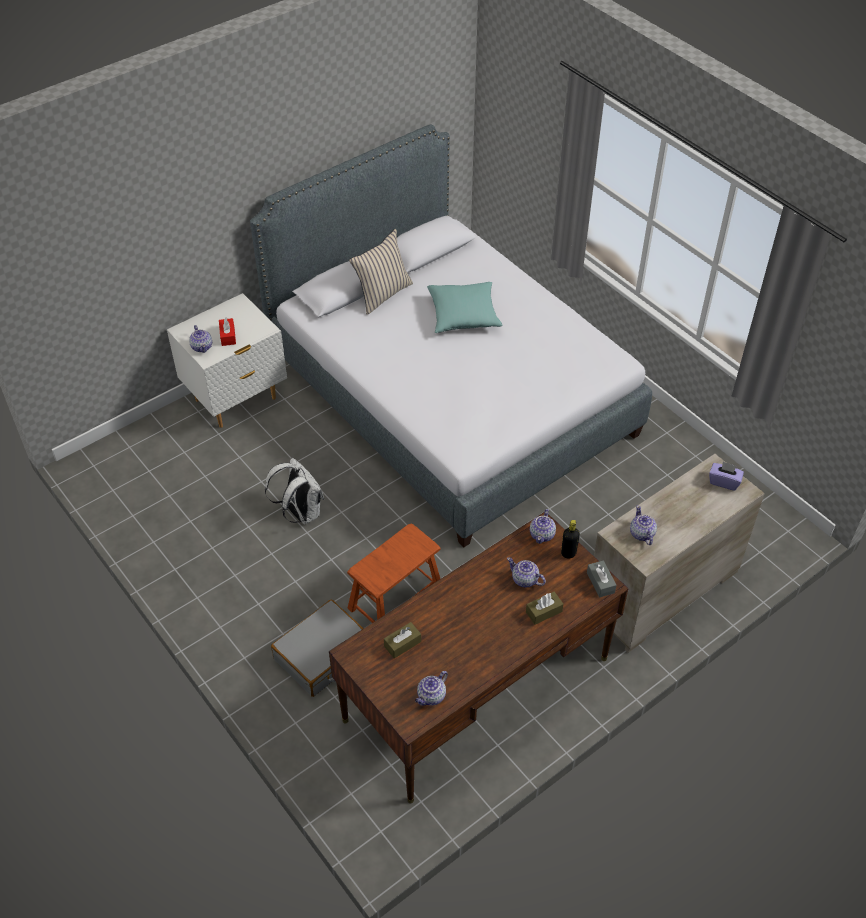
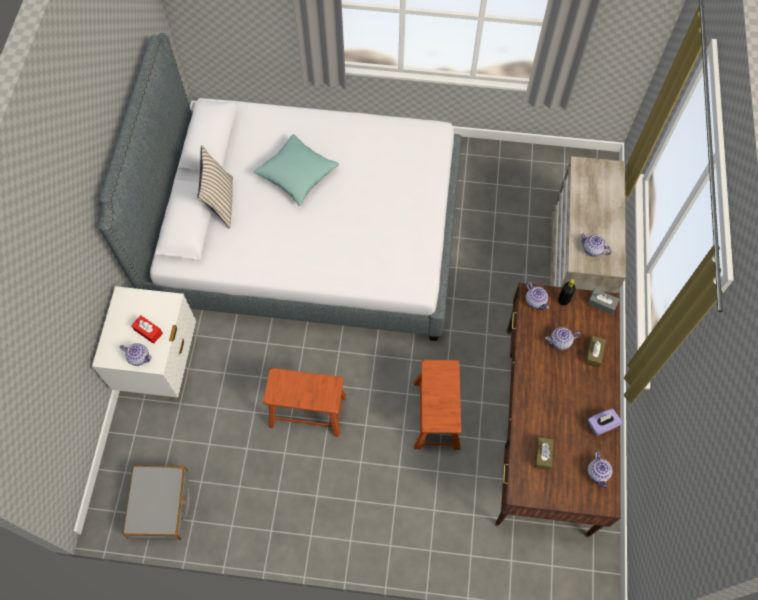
camera: 45 degrees left, 15 degrees up
(300, 513) = (307, 410): white backpack -> brown stool
(323, 655) = (436, 495): grey suitcase -> grey suitcase (160, 505)
(724, 481) = (596, 172): purple tissue box -> purple tissue box (602, 425)

